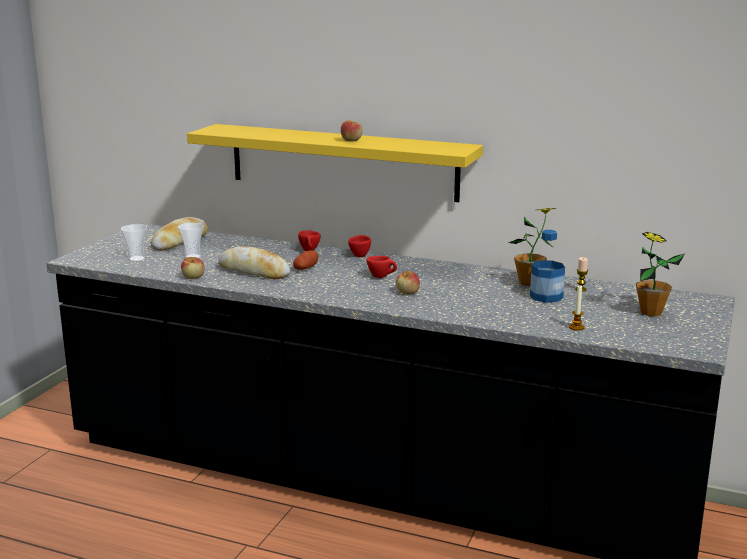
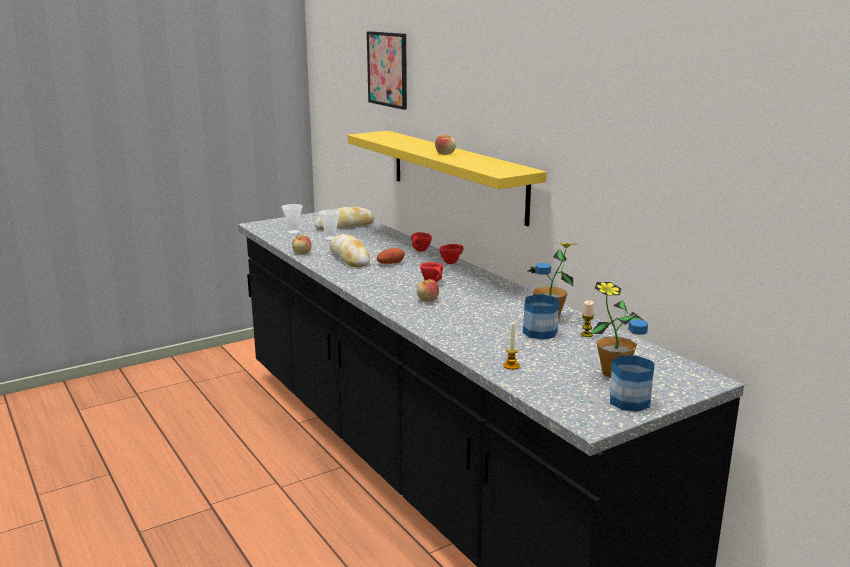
camera: 35 degrees right, 0 degrees up
(212, 54) = (387, 69): none -> picture
(696, 329) = (629, 401): none -> bottle

